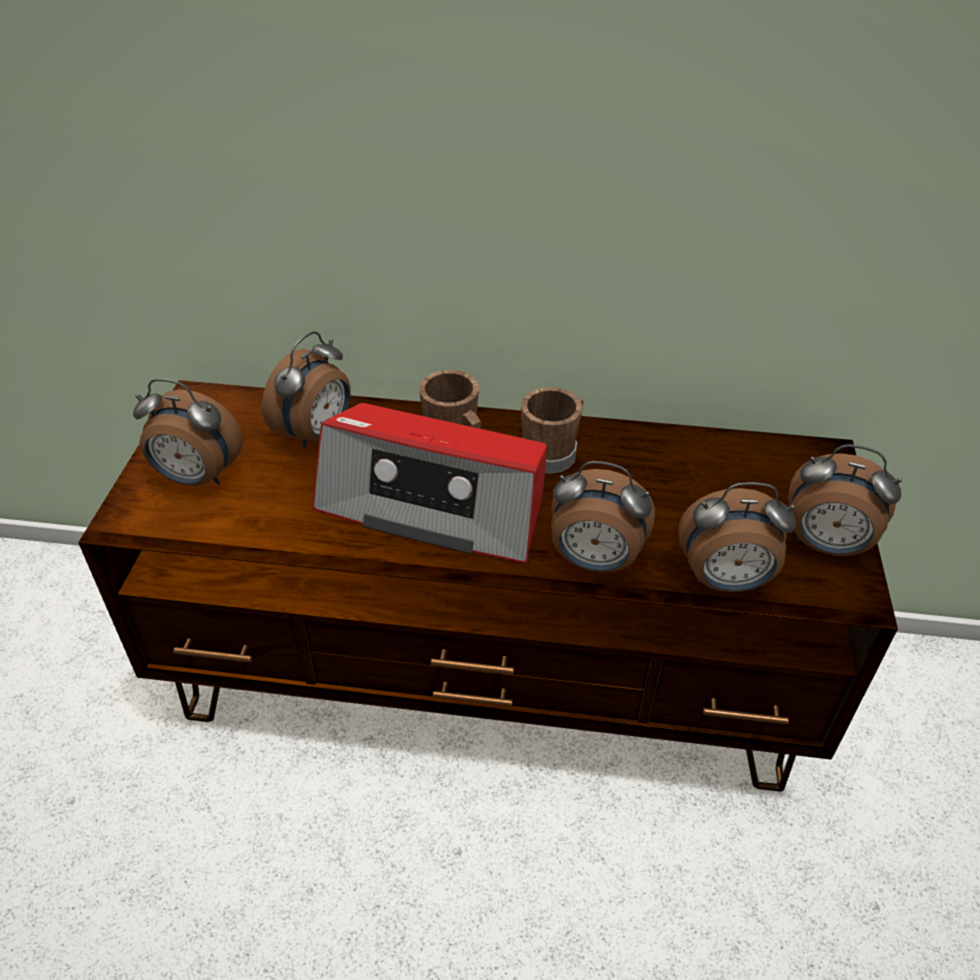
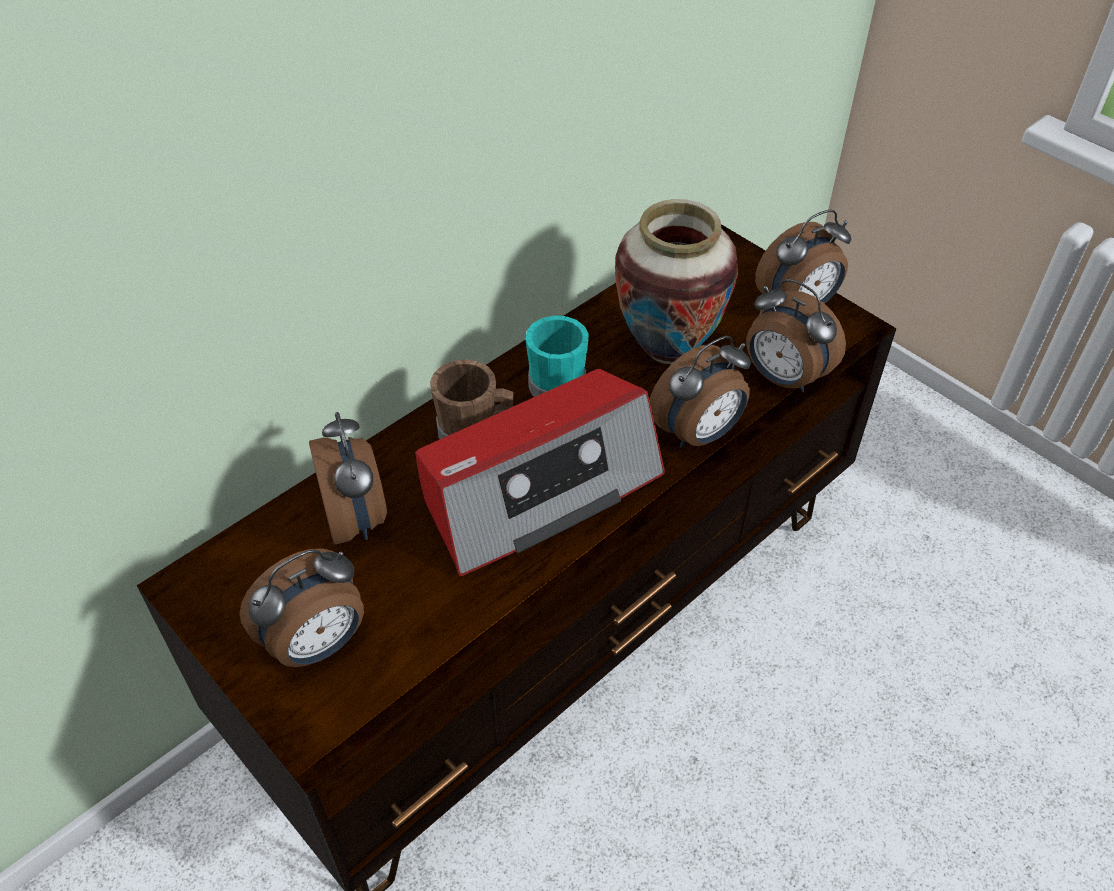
camera: 50 degrees left, 5 degrees up
(552, 452) = (556, 380): brown mug -> turquoise mug
(660, 494) = (666, 352): none -> vase
(725, 581) = (783, 378): alarm clock -> alarm clock turned 90 degrees clockwise

